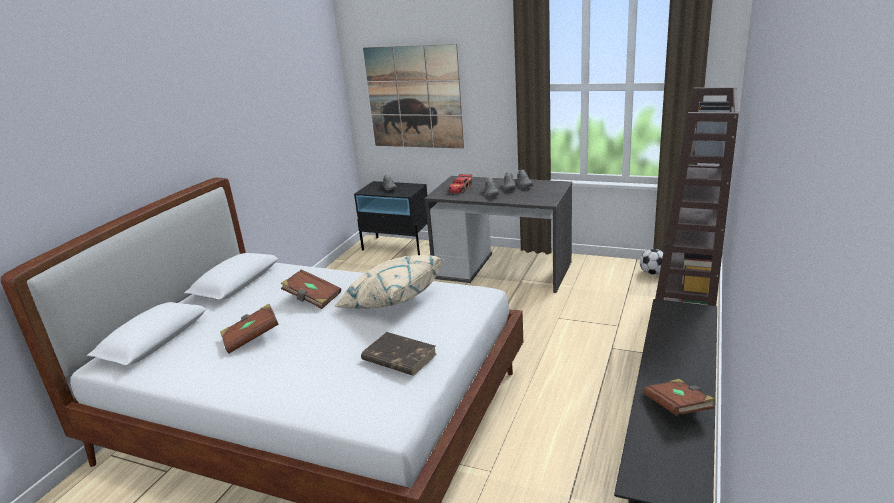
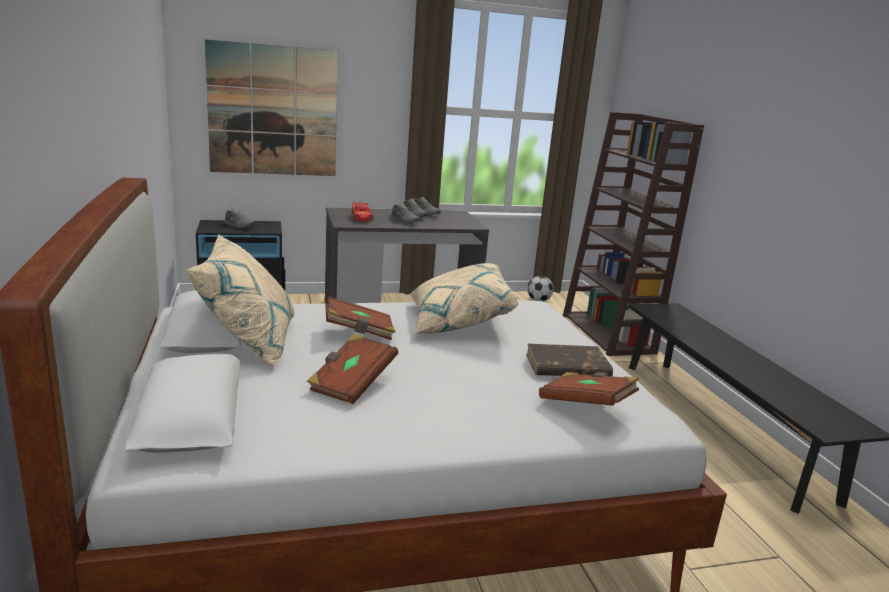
camera: 40 degrees left, 5 degrees down
(244, 295) = (248, 342): none -> beige pillow
(677, 407) = (765, 374): brown book -> brown book (586, 404)

